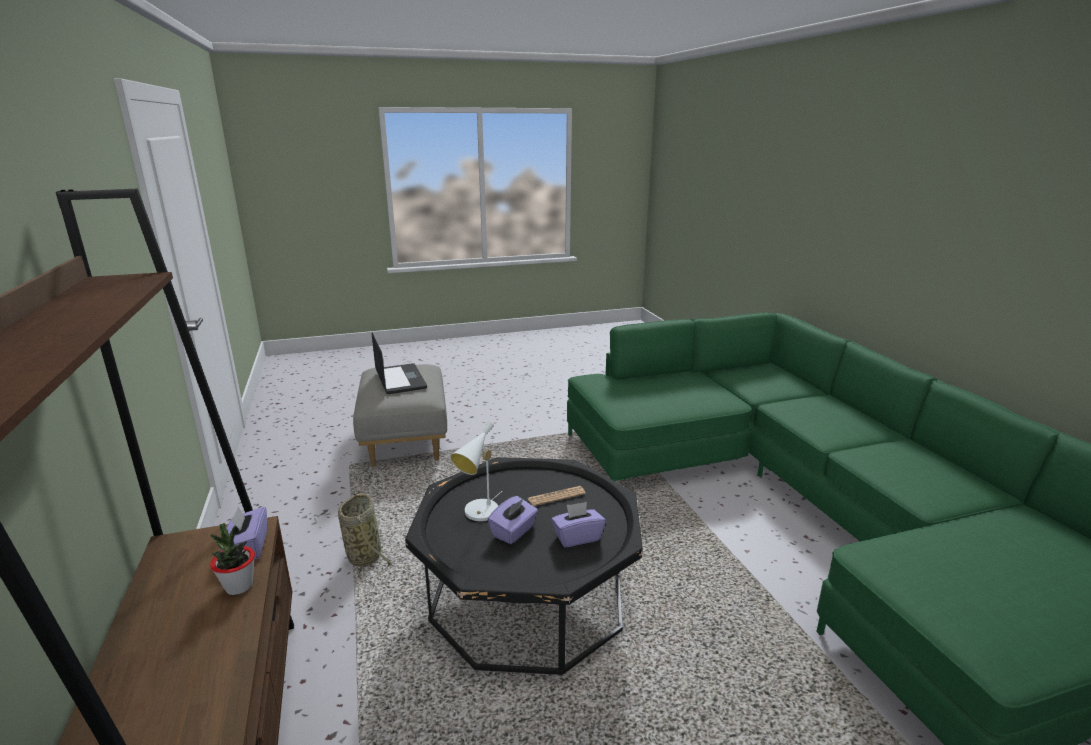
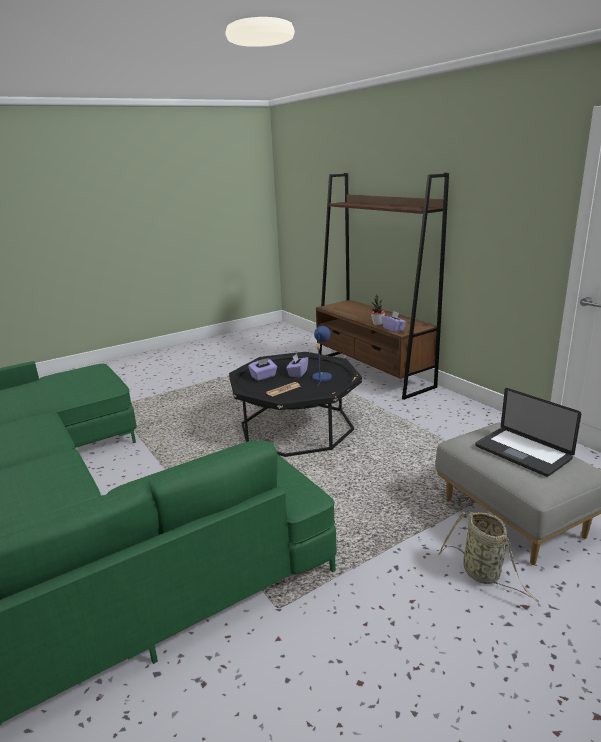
camera: 165 degrees right, 0 degrees up
(364, 555) = (409, 427): basket -> basket (484, 575)
(479, 514) = (321, 376): white table lamp -> blue table lamp

